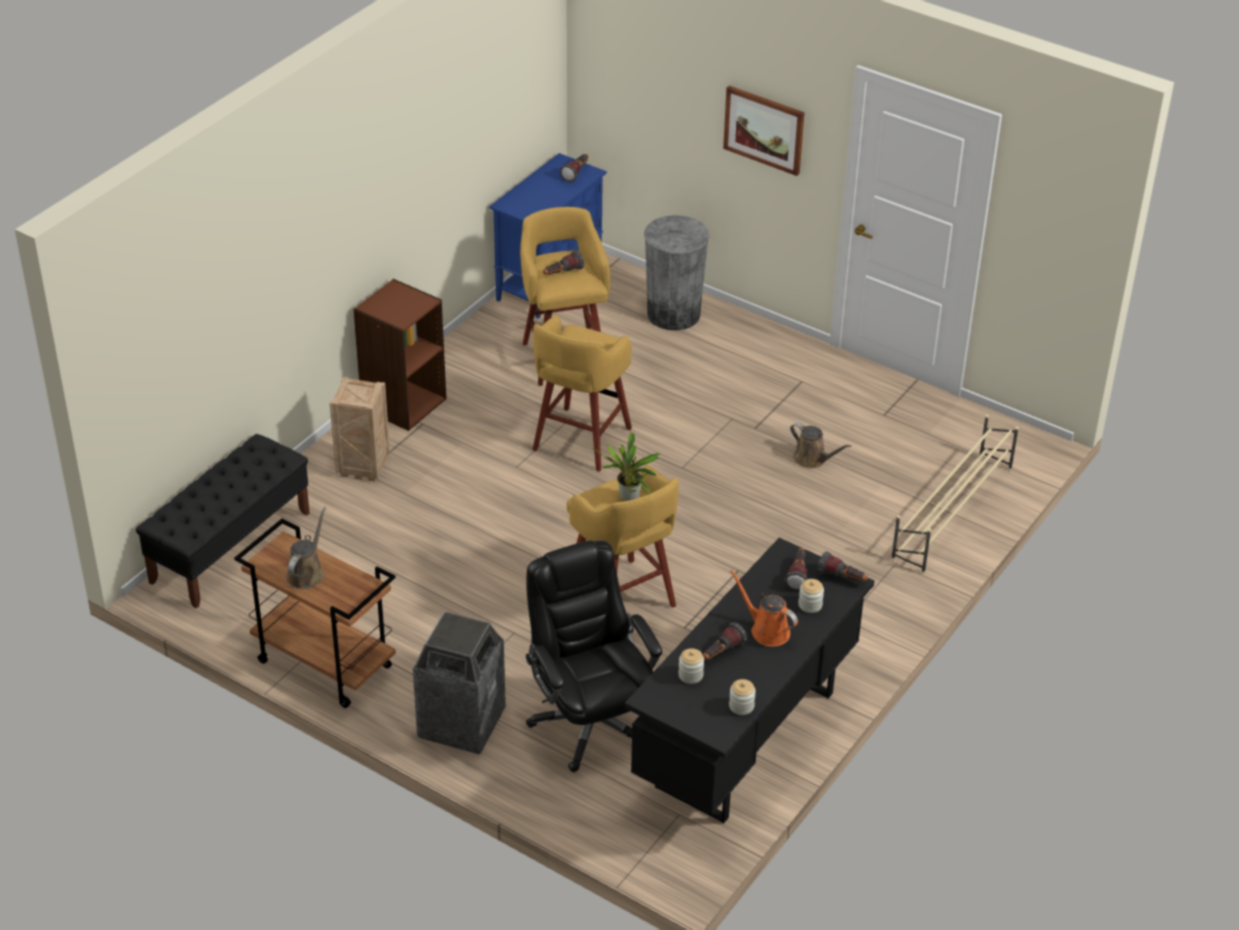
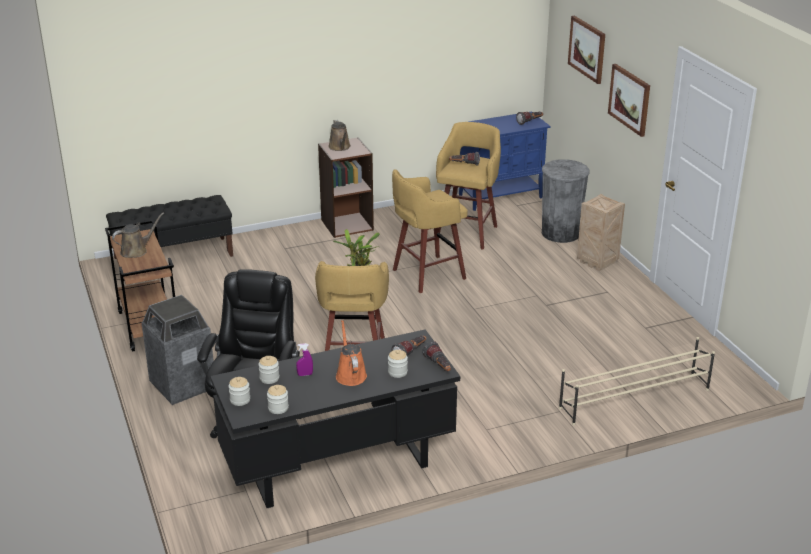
camera: 35 degrees right, 10 degrees down
(364, 467) = (289, 246): crate -> crate (598, 262)
(664, 66) = (587, 49): none -> picture
(691, 716) = (240, 400): none -> jar
(721, 653) = (305, 374): flashlight -> purple spray bottle
(813, 459) = (567, 334): brown watering can -> brown watering can (340, 147)

